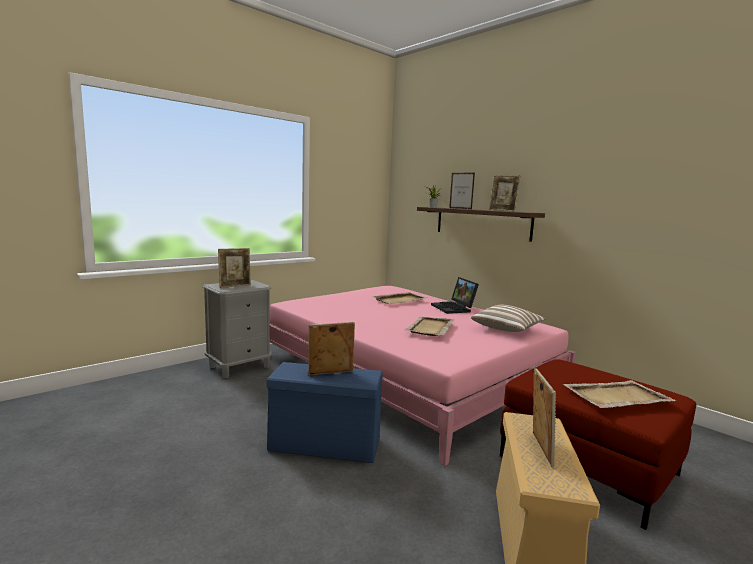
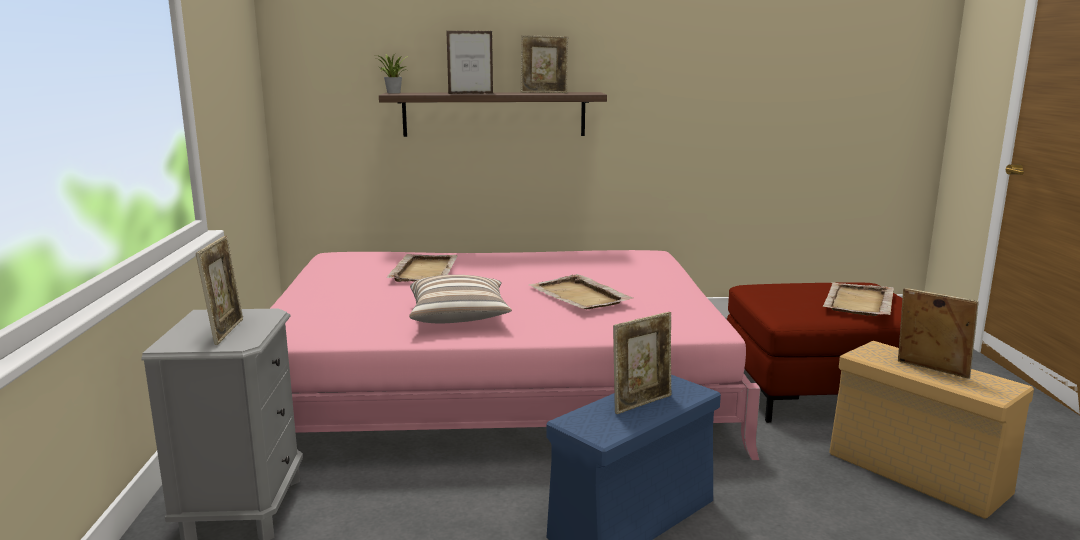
camera: 50 degrees left, 5 degrees up
(330, 374) = (642, 403): picture frame -> picture frame turned 150 degrees counterclockwise
(454, 308) = (512, 261): laptop -> none
(507, 329) = (634, 268): pillow -> pillow (459, 317)

